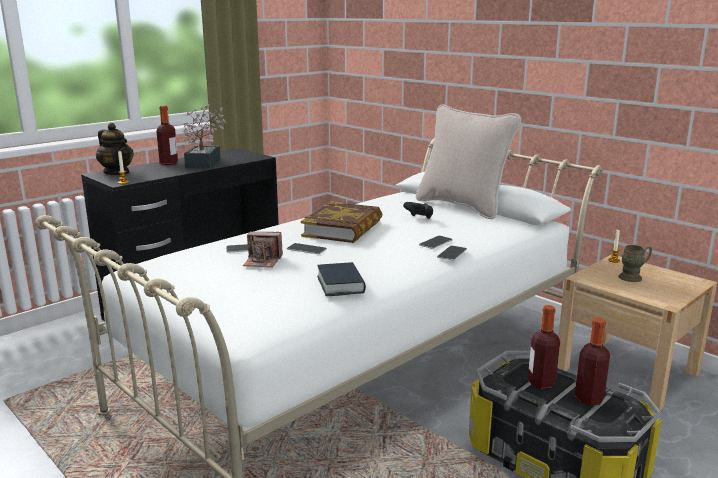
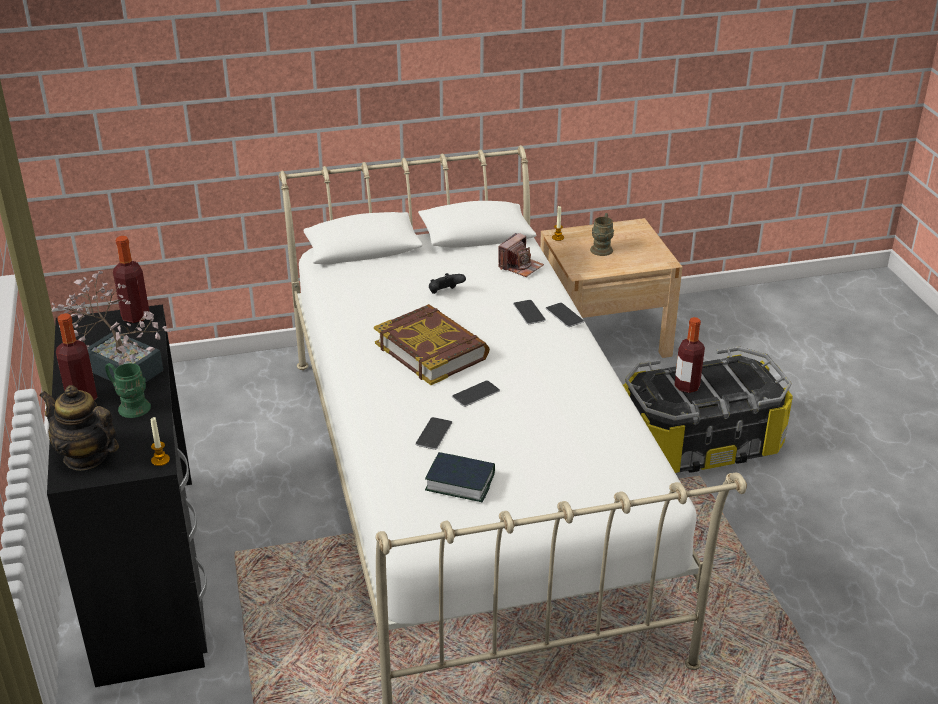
camera: 60 degrees left, 15 degrees up
(117, 173) = (86, 457): teapot -> teapot turned 135 degrees counterclockwise
(170, 170) = (129, 406): none -> green mug
(262, 261) = (489, 432): camera -> camera (520, 266)
(340, 285) = (596, 404): book -> book (460, 482)
(462, 206) = (428, 253): beige pillow -> none
(589, 399) = (725, 376): bottle -> bottle (135, 316)

